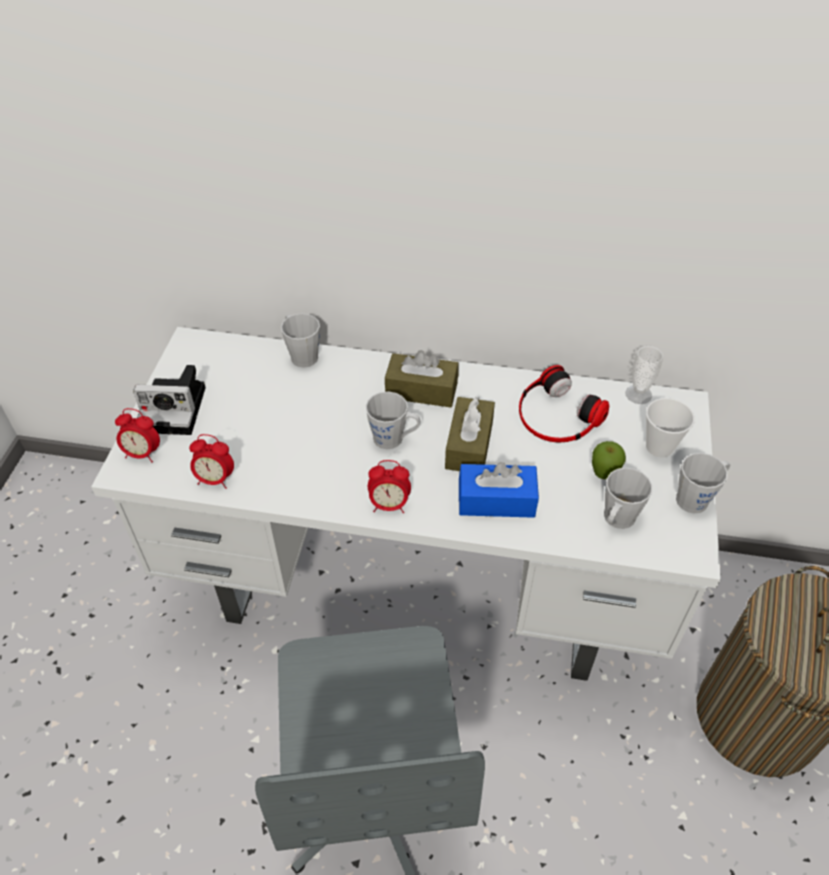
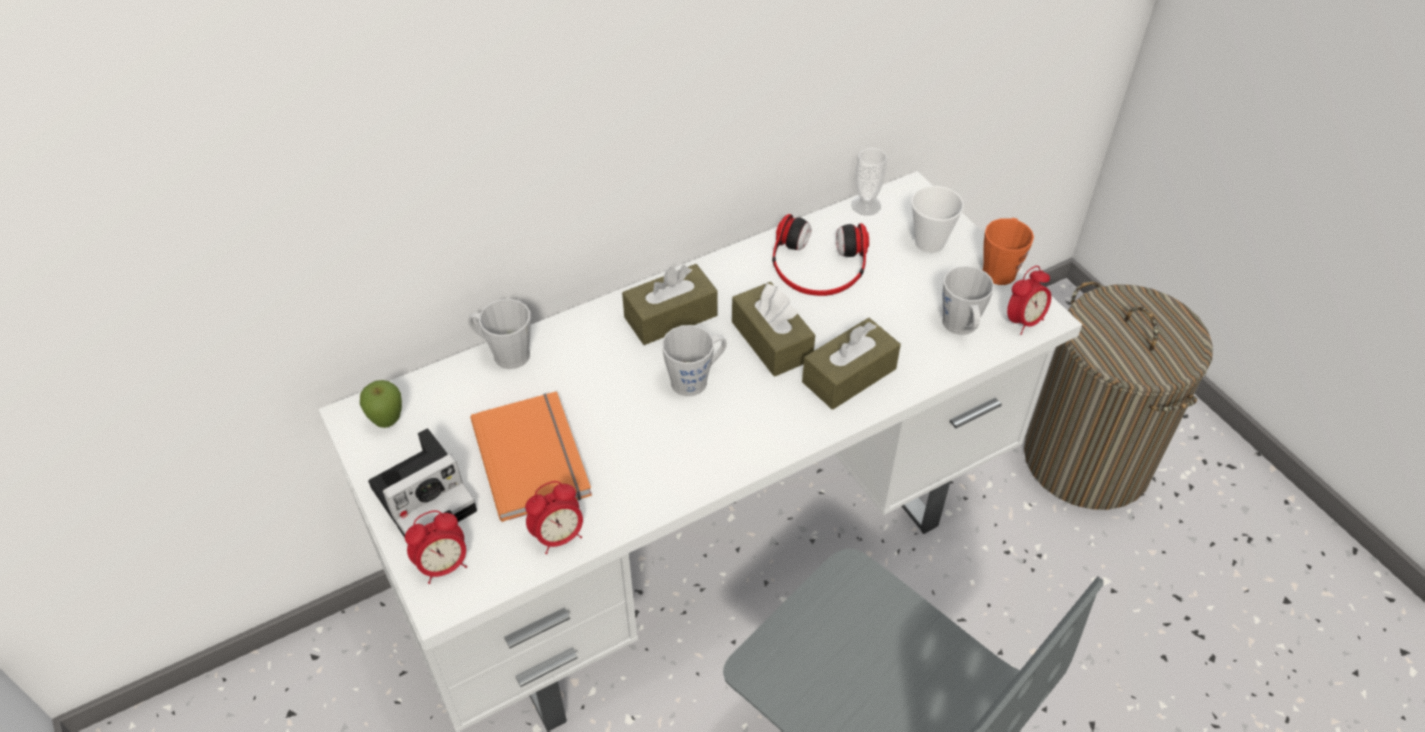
camera: 40 degrees left, 0 degrees up
(253, 424) = (535, 456): none -> orange book
(389, 505) = (760, 443): alarm clock -> alarm clock (1023, 321)
(496, 500) = (849, 375): blue tissue box -> brown tissue box
(603, 475) = (912, 295): apple -> apple (388, 422)
(697, 498) = (1000, 268): grey mug -> orange mug

